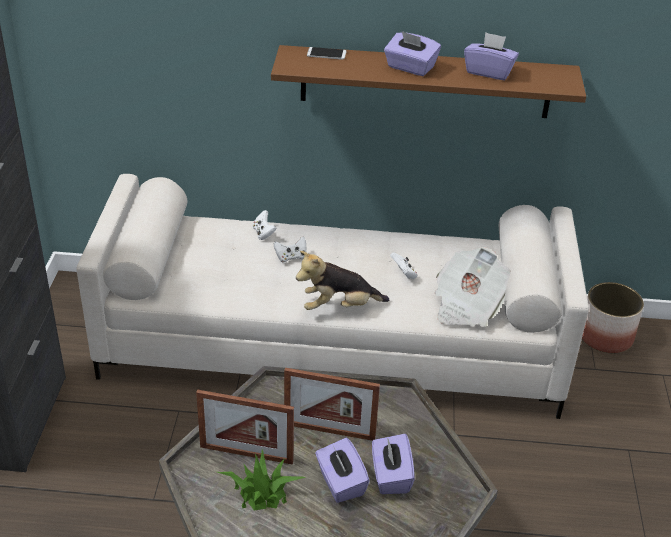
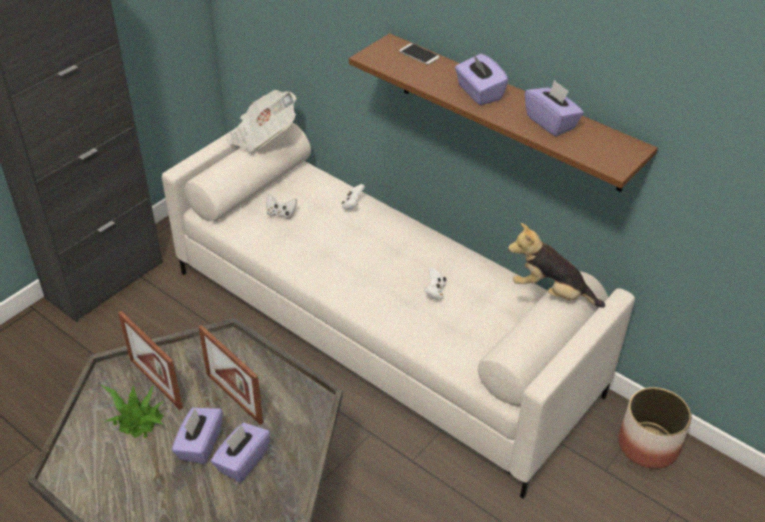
camera: 35 degrees right, 5 degrees up
(291, 257) = (354, 235): white game controller -> white game controller (281, 213)
(339, 307) = (350, 296): plush toy -> plush toy (551, 292)
(467, 305) = (463, 346): newspaper -> newspaper (262, 136)

